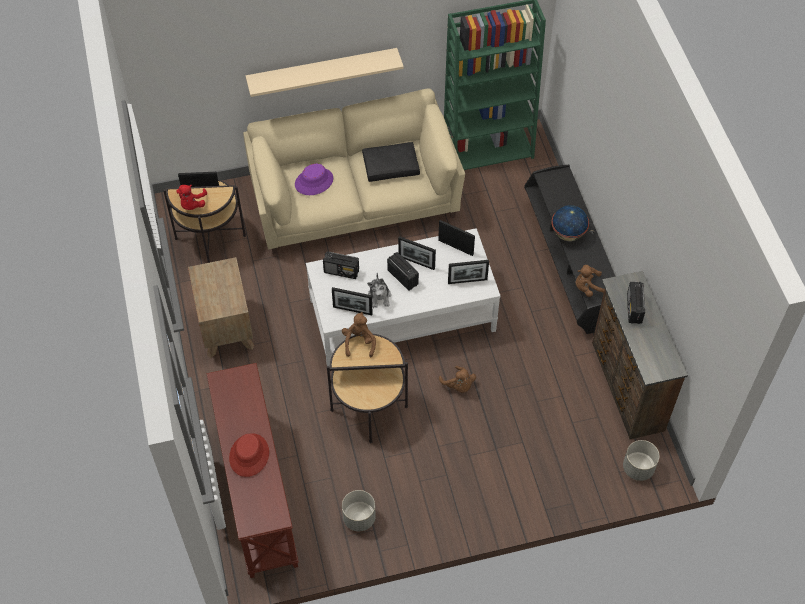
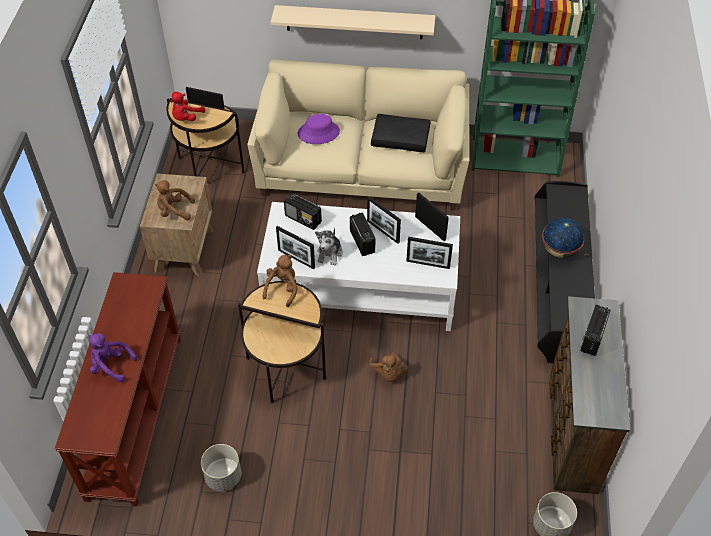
camera: 20 degrees right, 5 degrees down
(249, 455) = (111, 365): red hat -> purple plush toy
(588, 288) = (560, 310): brown plush toy -> brown plush toy (174, 211)

